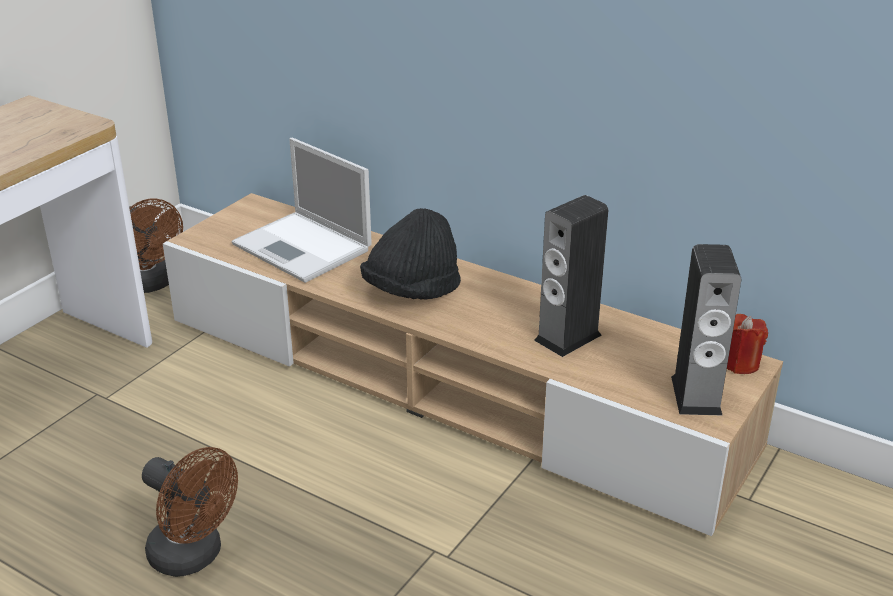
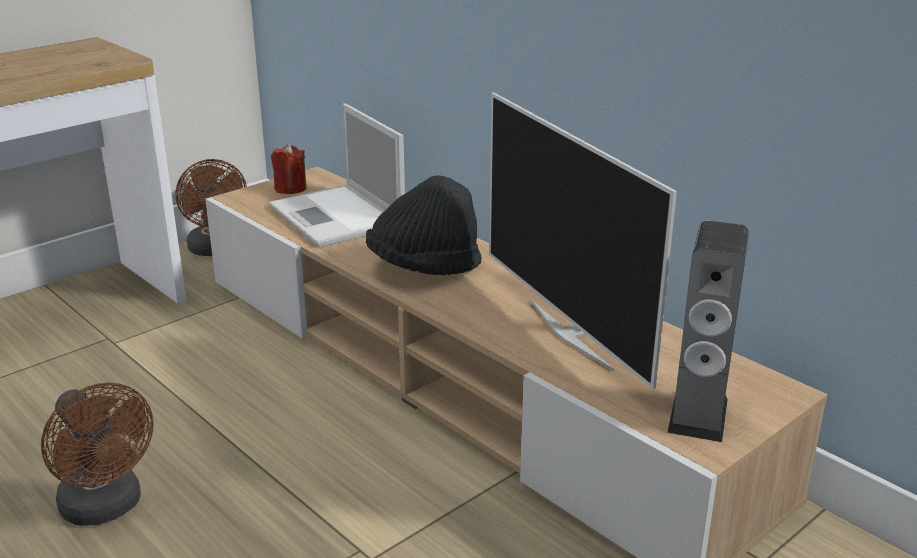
camera: 15 degrees right, 5 degrees down
(567, 337) = (572, 334): speaker -> television
(740, 363) = (770, 389): red candle -> red candle (290, 188)

